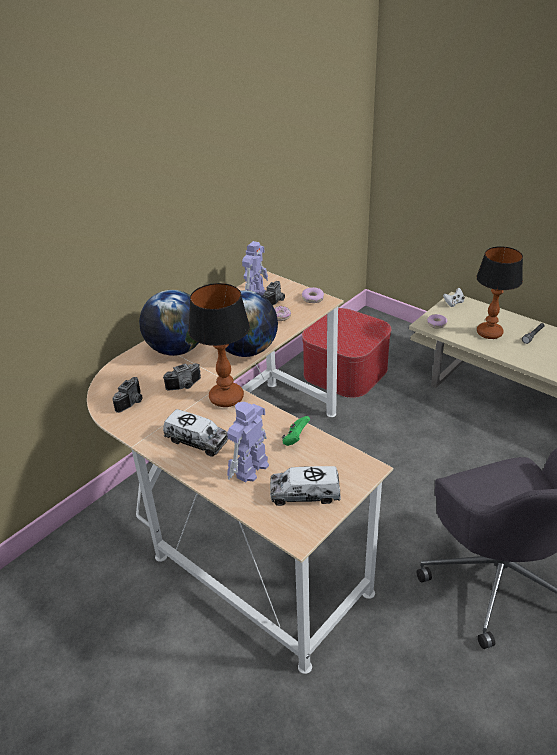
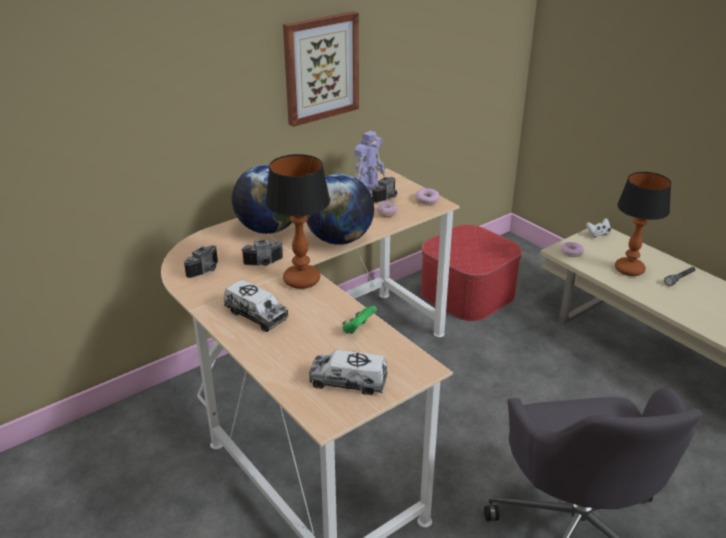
camera: 10 degrees right, 5 degrees down
(201, 188) = (320, 68): none -> picture
(250, 469) = (300, 349): toy robot -> none

